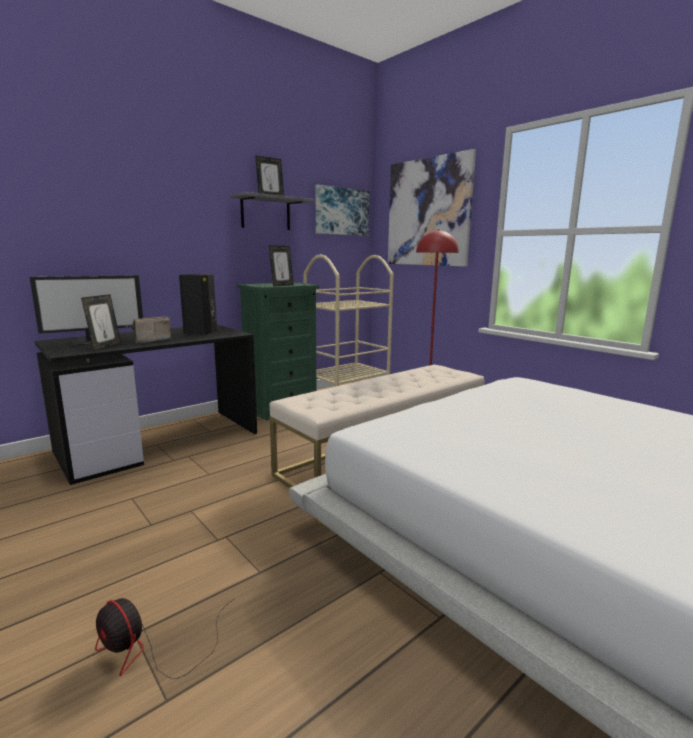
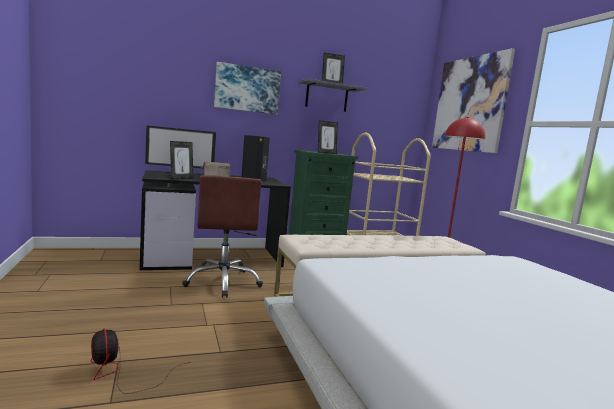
camera: 20 degrees right, 5 degrees down
(198, 472) = (223, 282): none -> brown office chair
(341, 211) = (395, 100): picture -> picture (247, 89)

